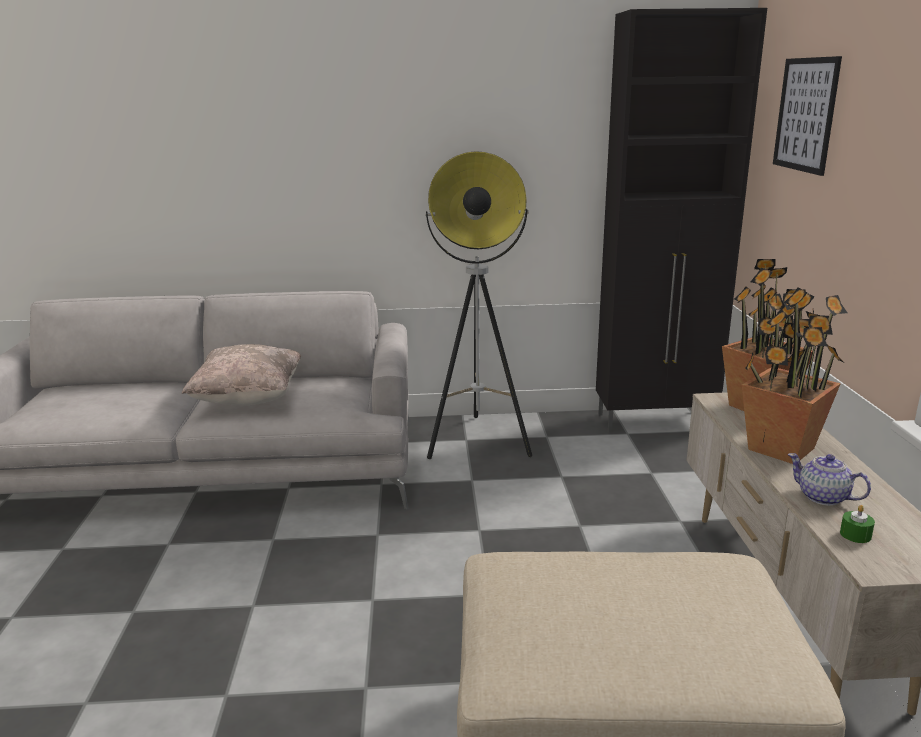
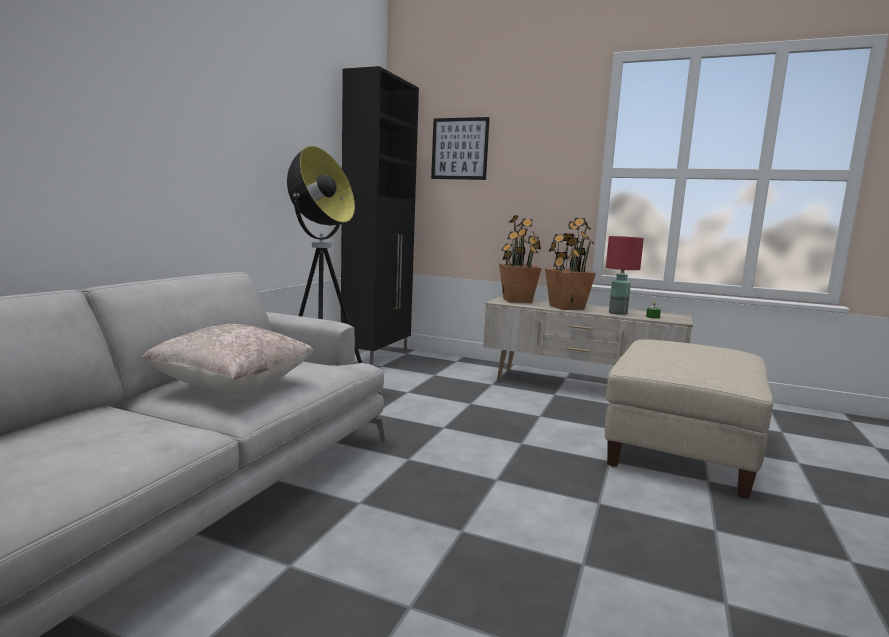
camera: 65 degrees left, 10 degrees down
(823, 497) = (618, 313): teapot -> red table lamp

